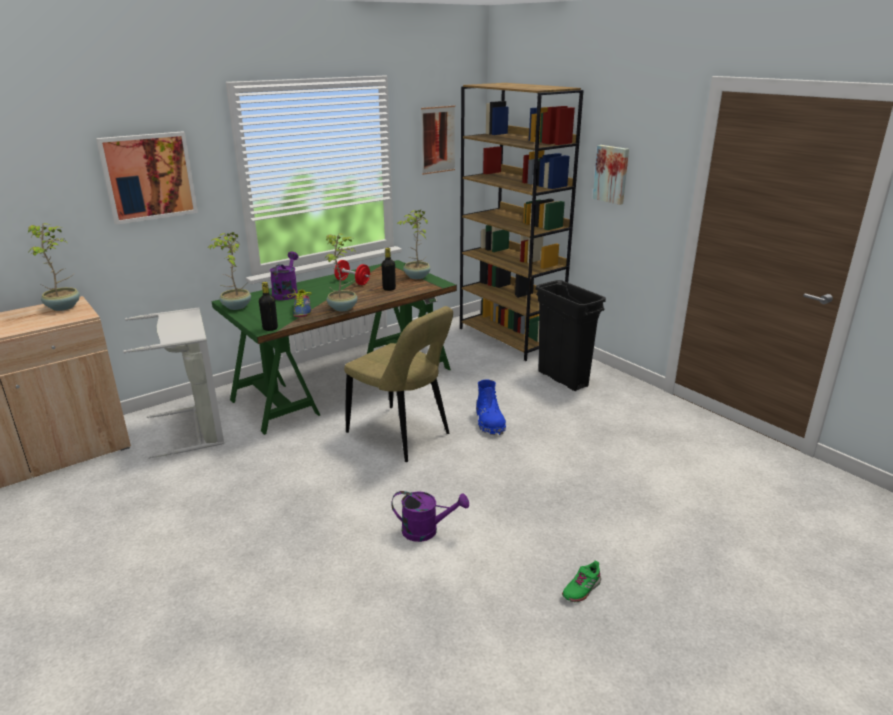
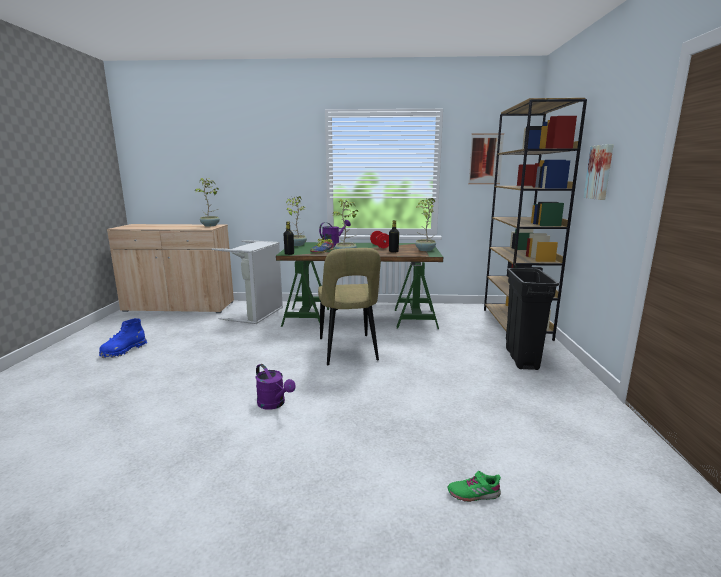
camera: 40 degrees right, 10 degrees down
(148, 177) = (272, 163): picture -> none
(489, 422) = (417, 364): blue boot -> blue boot (123, 351)
(581, 589) = (304, 494): green shoe -> green shoe (473, 493)

